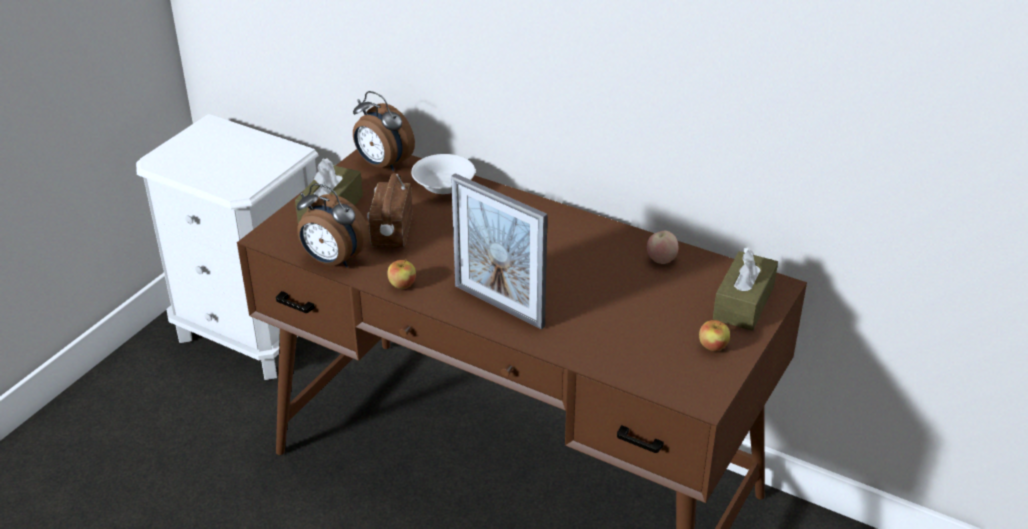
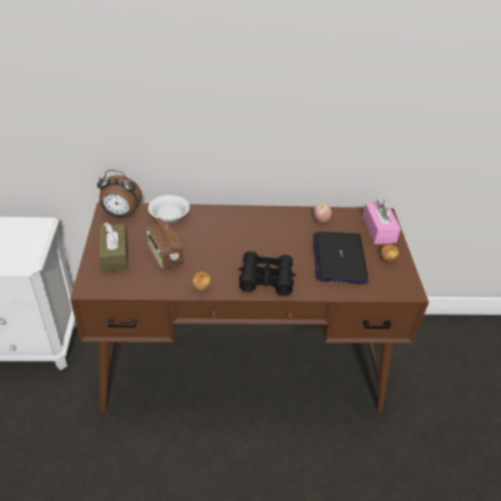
camera: 35 degrees left, 5 degrees up
(333, 261) = (145, 288): alarm clock -> none
(499, 306) = (266, 278): picture frame -> black binoculars
(635, 318) = (339, 258): none -> laptop
(743, 303) = (378, 229): brown tissue box -> pink tissue box

